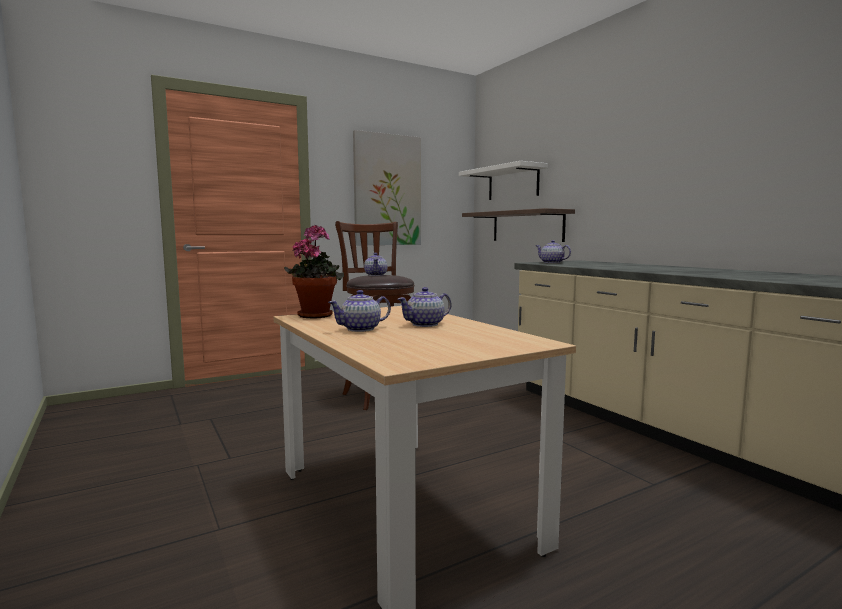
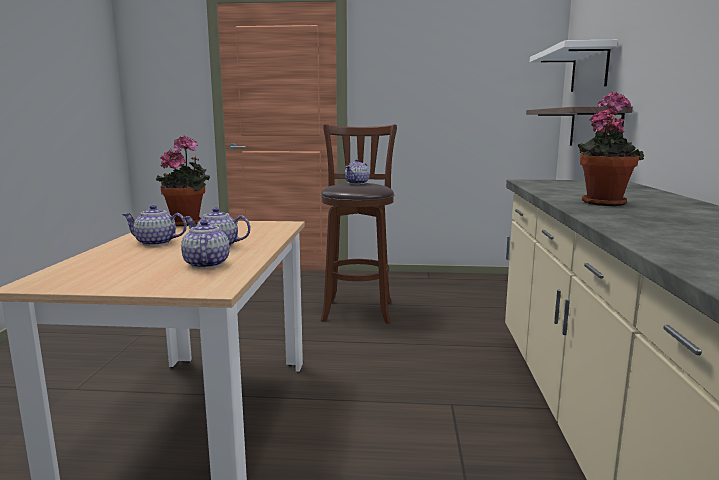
camera: 35 degrees right, 5 degrees up
(387, 190) = (437, 85): picture -> none
(552, 263) = (549, 183): teapot -> teapot (206, 264)
(635, 268) = (602, 202): none -> potted plant

